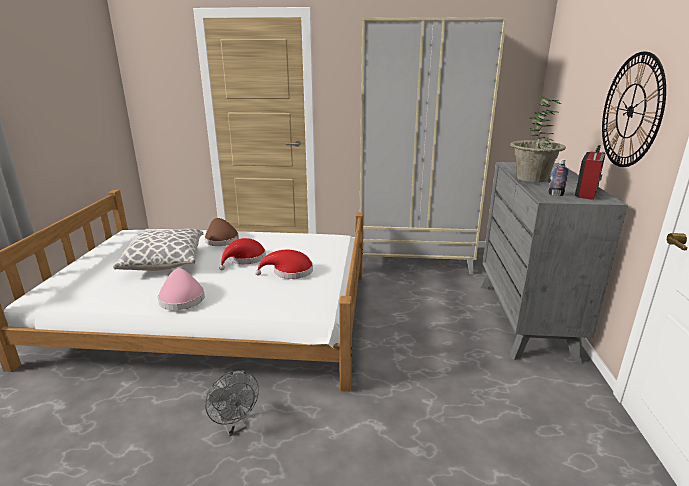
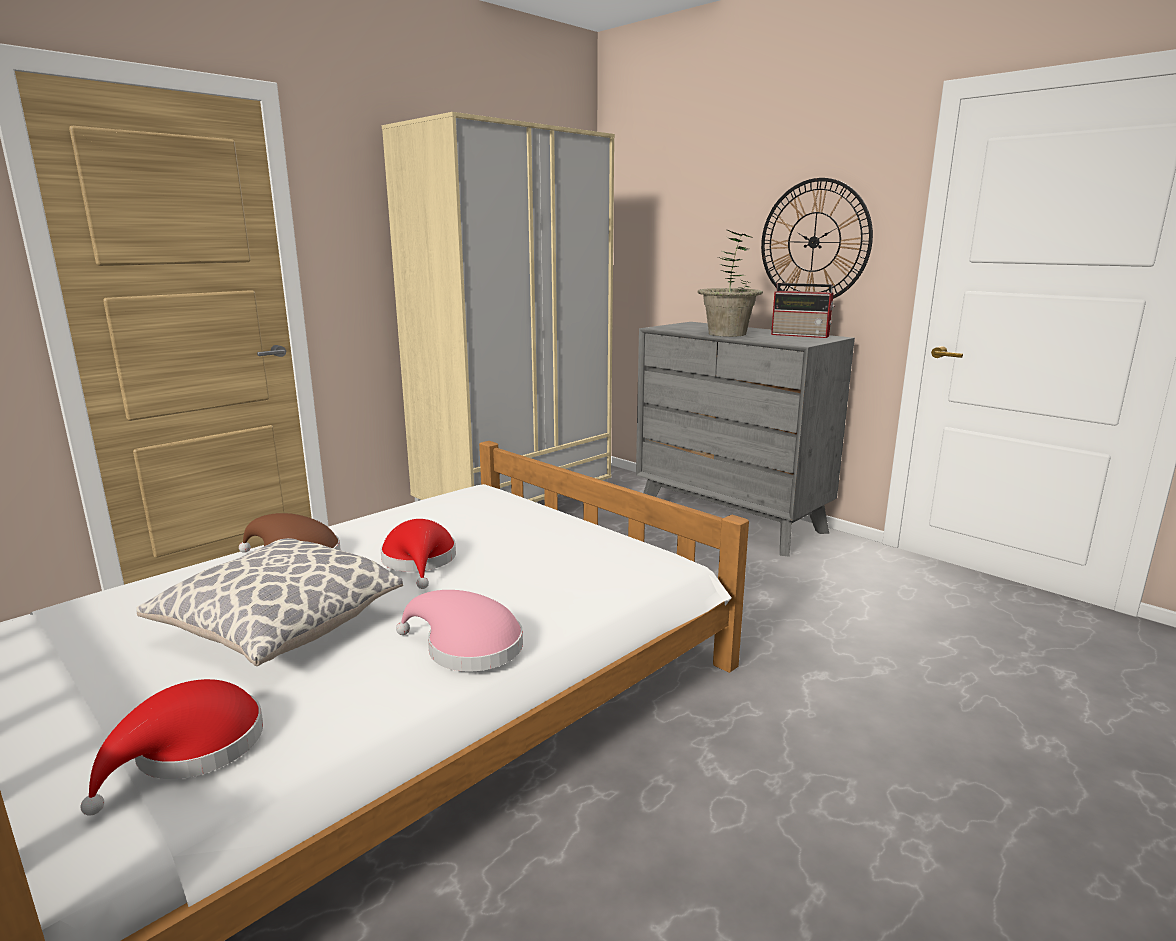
camera: 50 degrees left, 5 degrees down
(234, 426) = (714, 788): grey fan -> none
(289, 272) = (530, 546): red hat -> red hat (191, 750)
(555, 194) = (793, 340): bottle -> none
(587, 192) = (801, 335): radio -> radio turned 135 degrees clockwise

